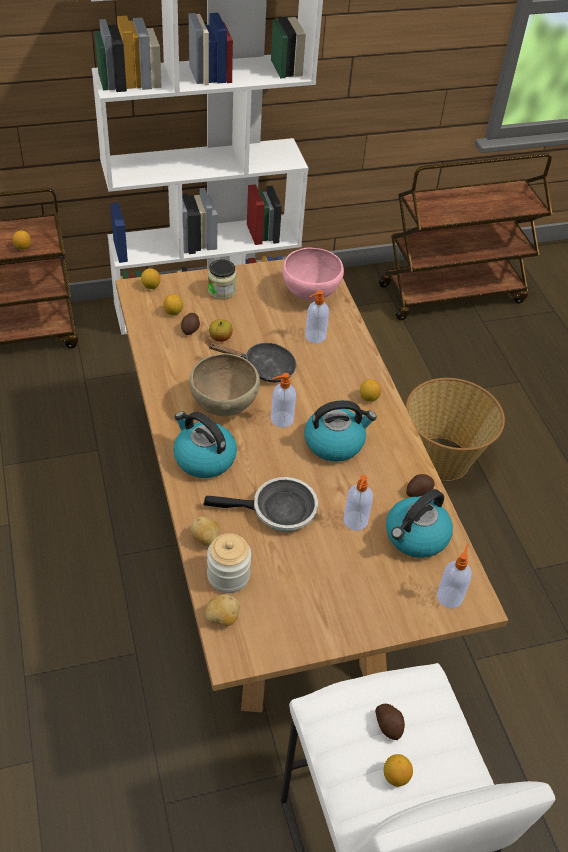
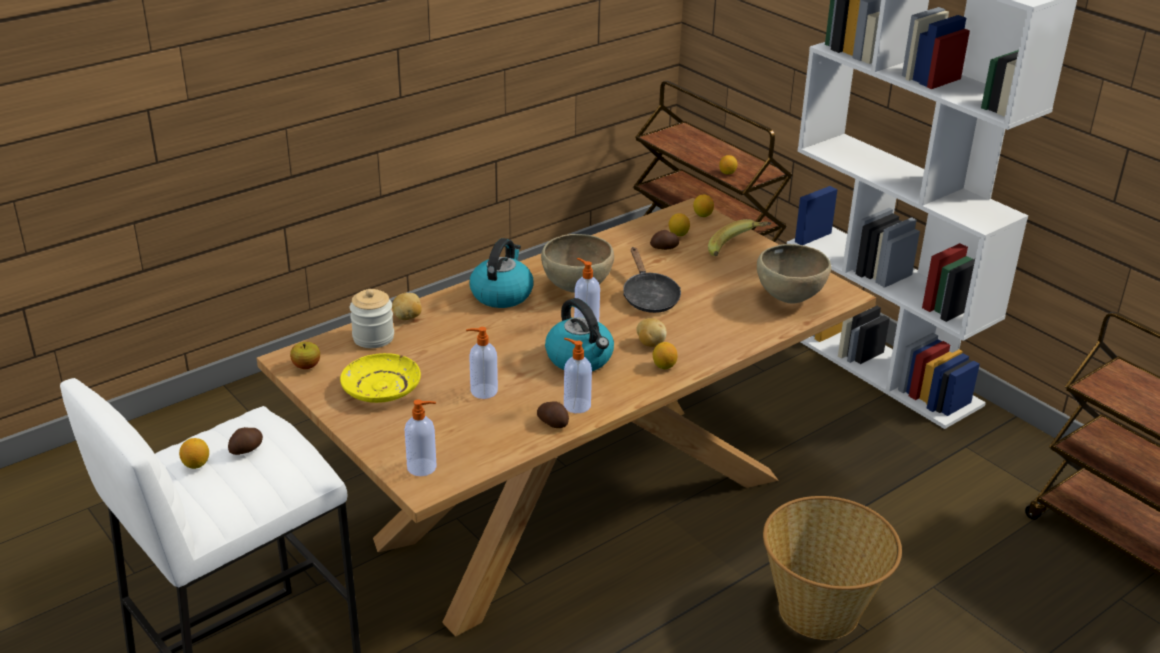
camera: 70 degrees right, 15 degrees down
(220, 338) = (668, 265): apple -> apple (306, 366)
(222, 291) = (737, 250): jar -> banana
(222, 618) = (326, 345): potato -> potato (650, 343)
(278, 511) = (465, 346): frying pan -> none
(310, 294) = (790, 299): pink bowl -> brown bowl
(314, 337) = (725, 315): soap dispenser -> soap dispenser (576, 405)
(317, 593) = (381, 388): none -> yellow plate
(415, 537) = (488, 432): kettle -> none

